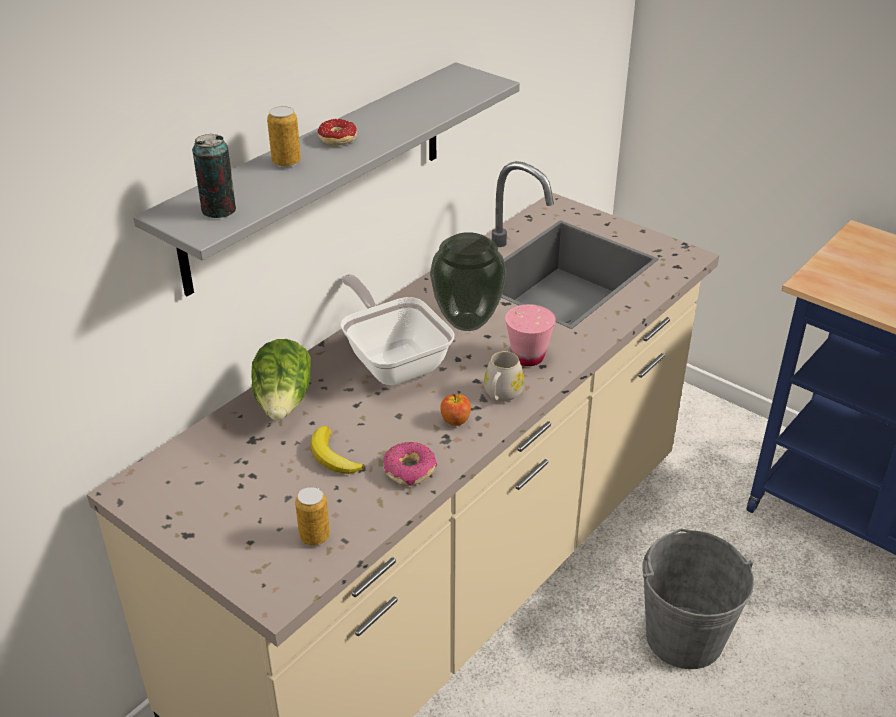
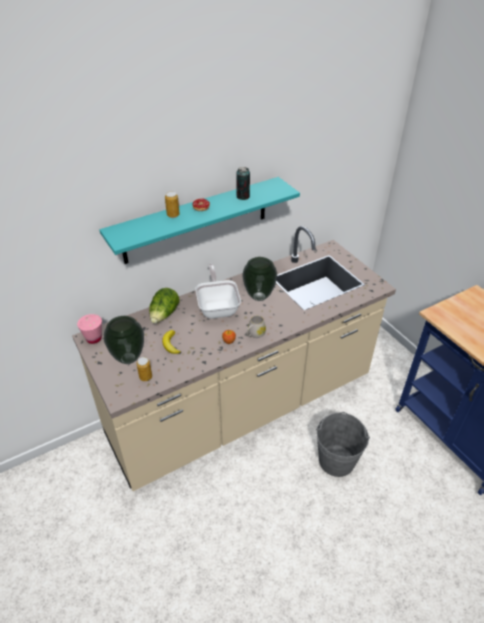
camera: 20 degrees right, 5 degrees up
(219, 210) = (132, 233): can -> can (243, 197)
(254, 508) = (129, 358): none -> vase
(318, 175) = (196, 220): grey shelf -> turquoise shelf
(410, 470) = (198, 358): donut -> none
(528, 357) = (276, 319): pink cup -> pink cup (94, 338)

